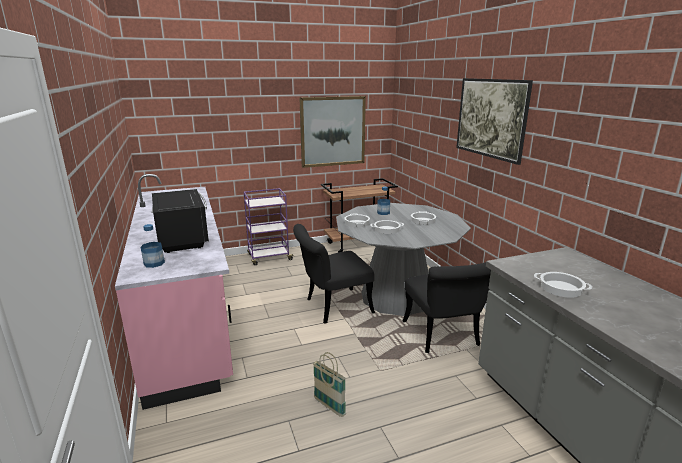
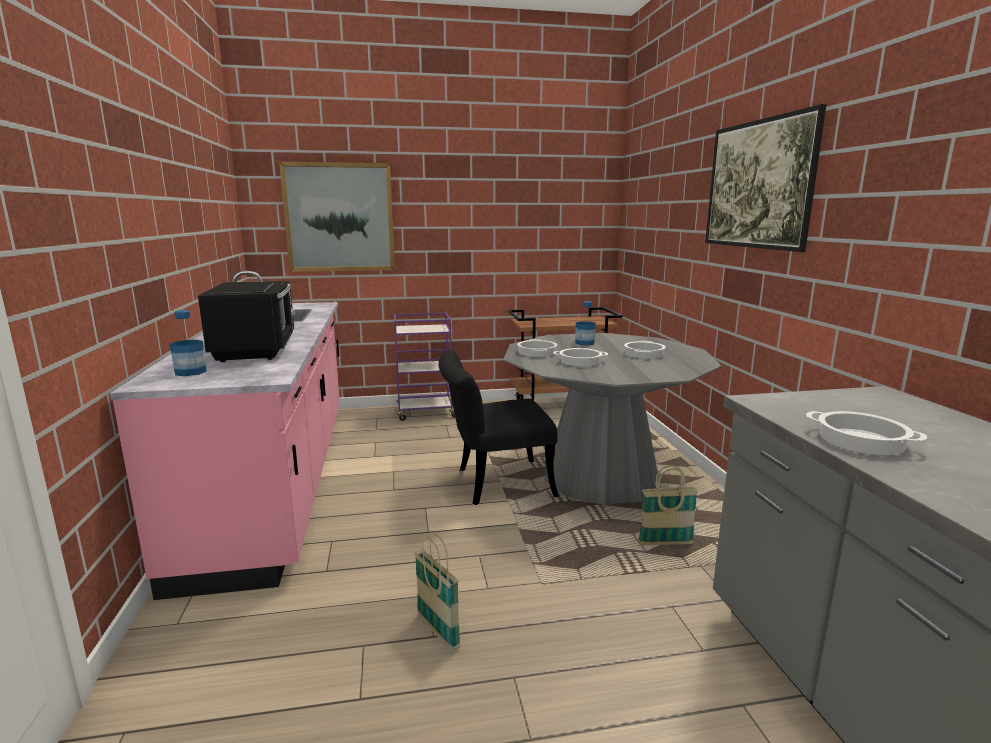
camera: 10 degrees right, 5 degrees down
(332, 131) = (528, 234): picture -> picture (339, 218)
(444, 338) = (665, 544): black chair -> basket

